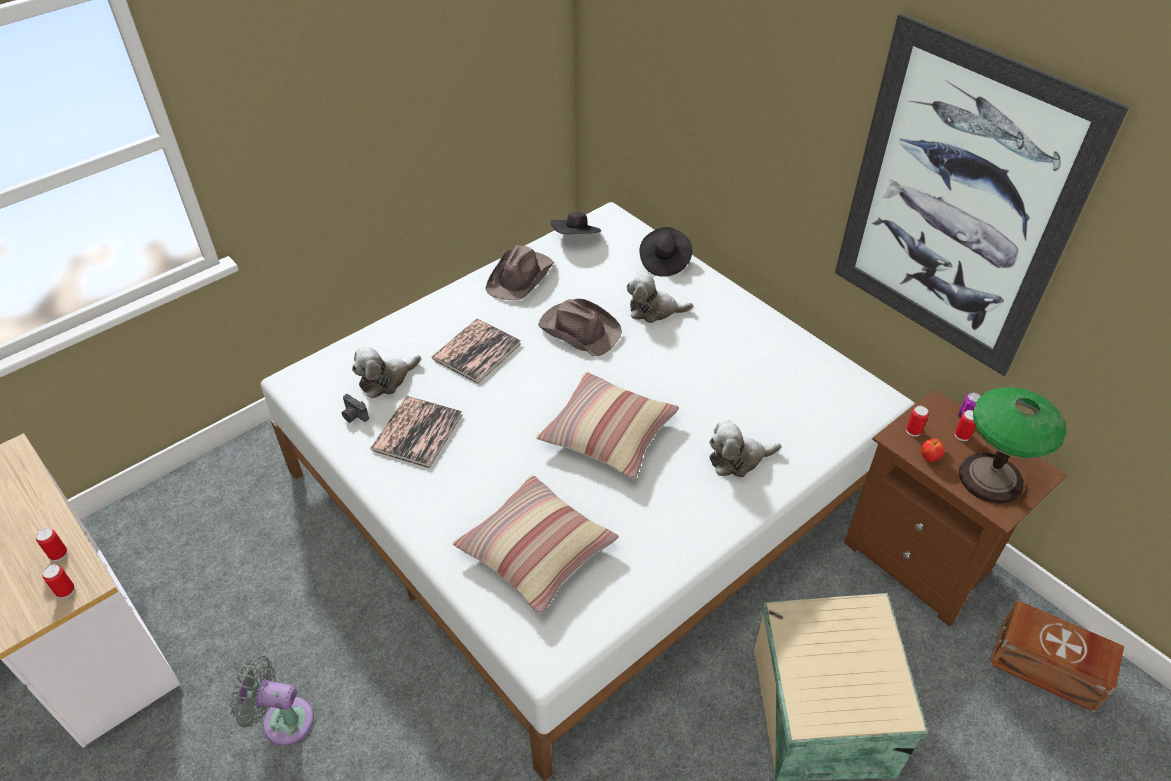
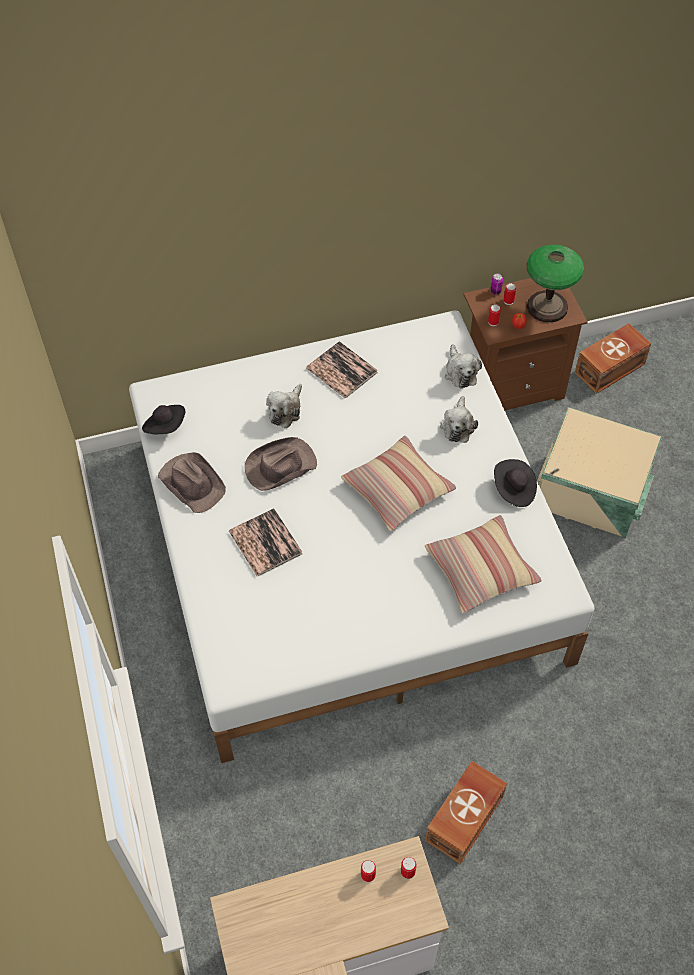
camera: 65 degrees left, 10 degrees up
(283, 720) = (466, 818): grey fan -> brown storage box
(354, 416) = (293, 649): camera -> none
(386, 380) = (263, 616): plush toy -> plush toy (460, 372)
(417, 432) = (333, 610): book -> book (342, 371)
(664, 261) = (233, 381): black hat -> black hat (514, 490)
(956, 204) = (440, 189): picture -> none

